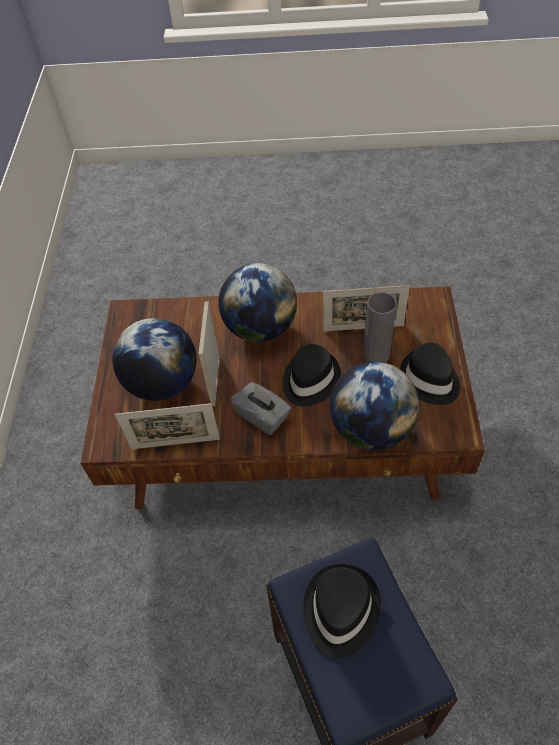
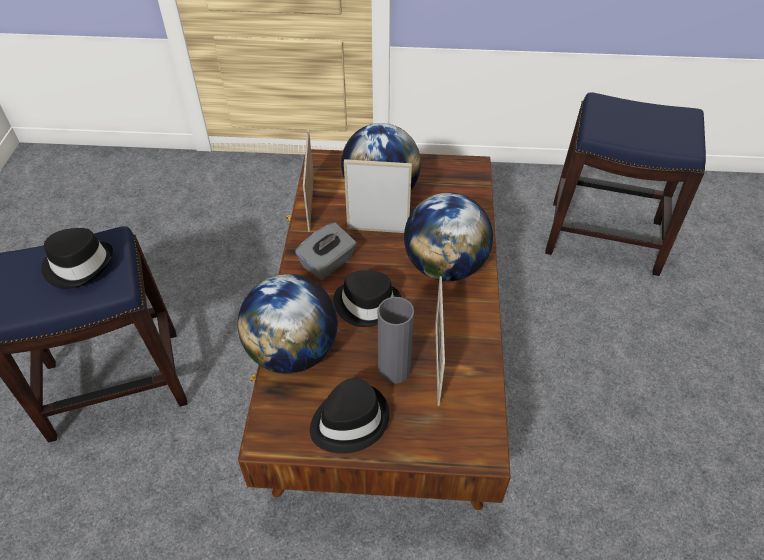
camera: 90 degrees right, 5 degrees down
(146, 274) = (604, 237): none -> stool

